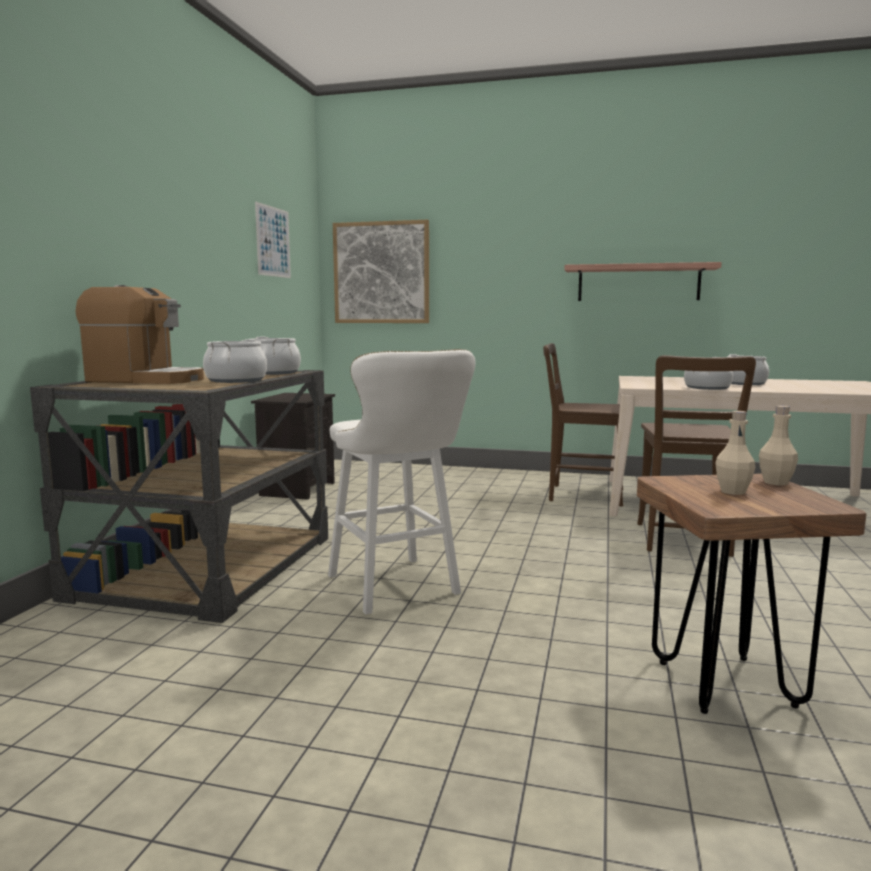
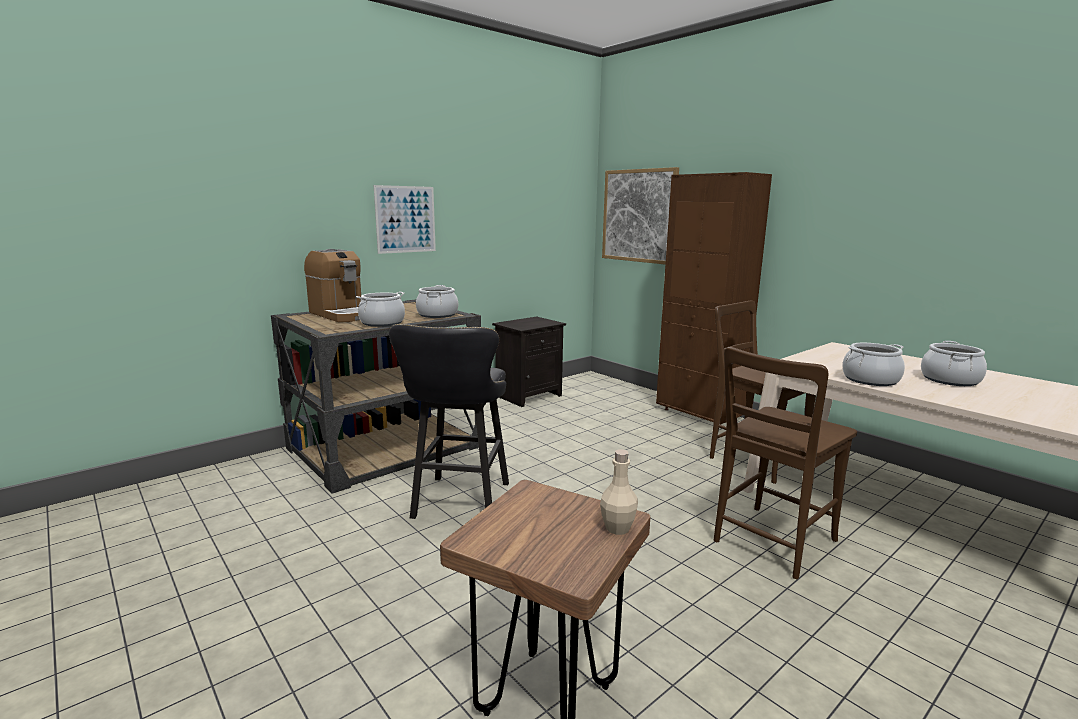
camera: 35 degrees right, 5 degrees up
(273, 241) = (532, 194): picture -> picture (405, 219)
(399, 590) = (458, 506): white stool -> black stool
(488, 474) = (699, 415): none -> brown cabinet
(638, 283) = (879, 239): shelf -> none
(732, 491) = (544, 525): beige bottle -> none

